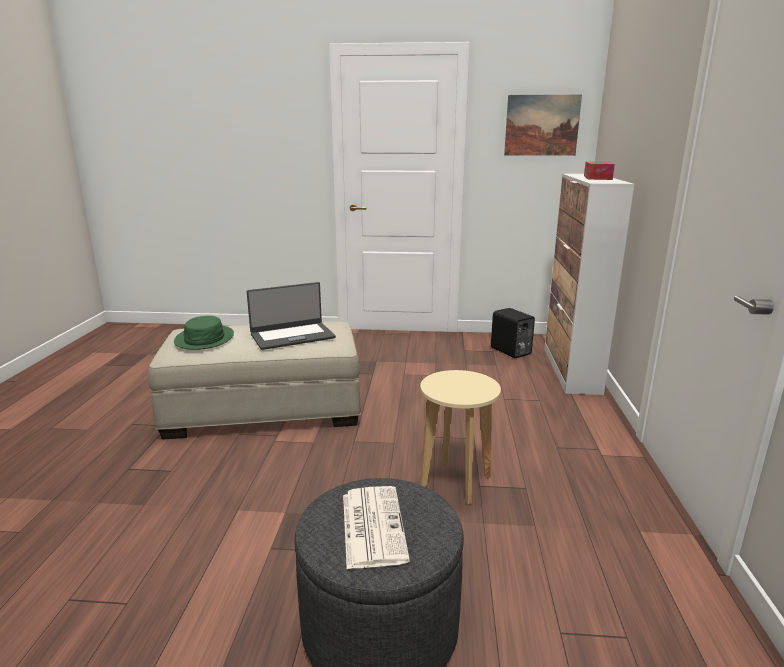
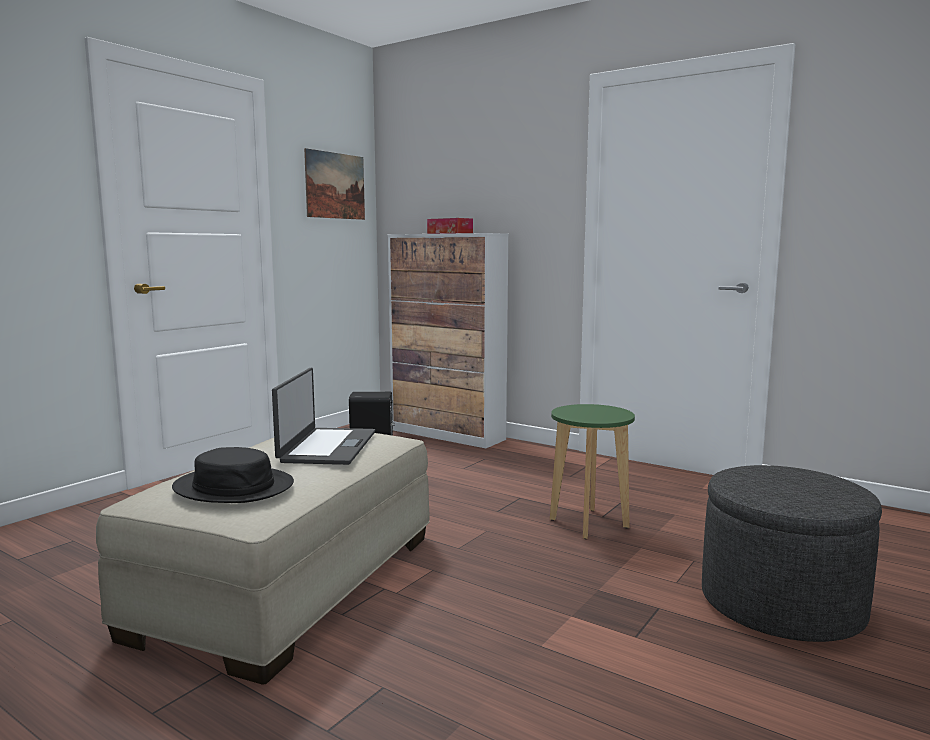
camera: 60 degrees left, 10 degrees down
(205, 339) = (234, 487): green hat -> black hat
(372, 525) = (799, 486): newspaper -> none
(456, 482) = (589, 523): beige stool -> green stool

